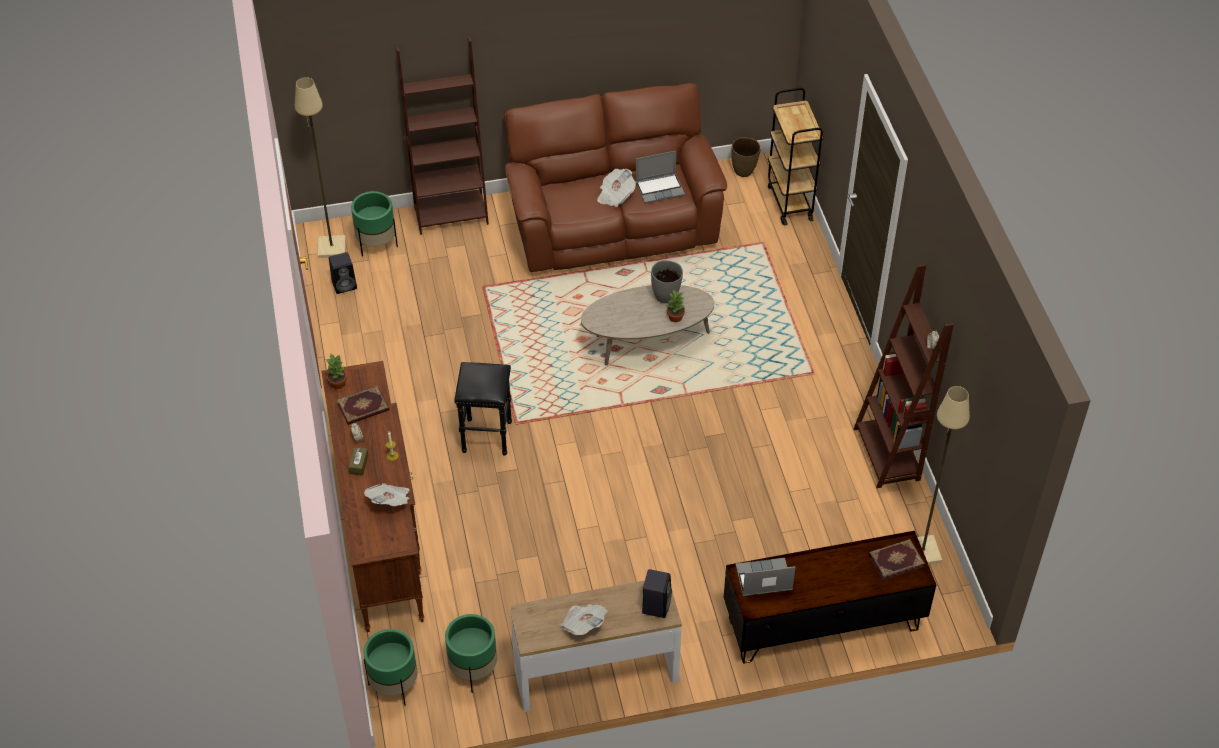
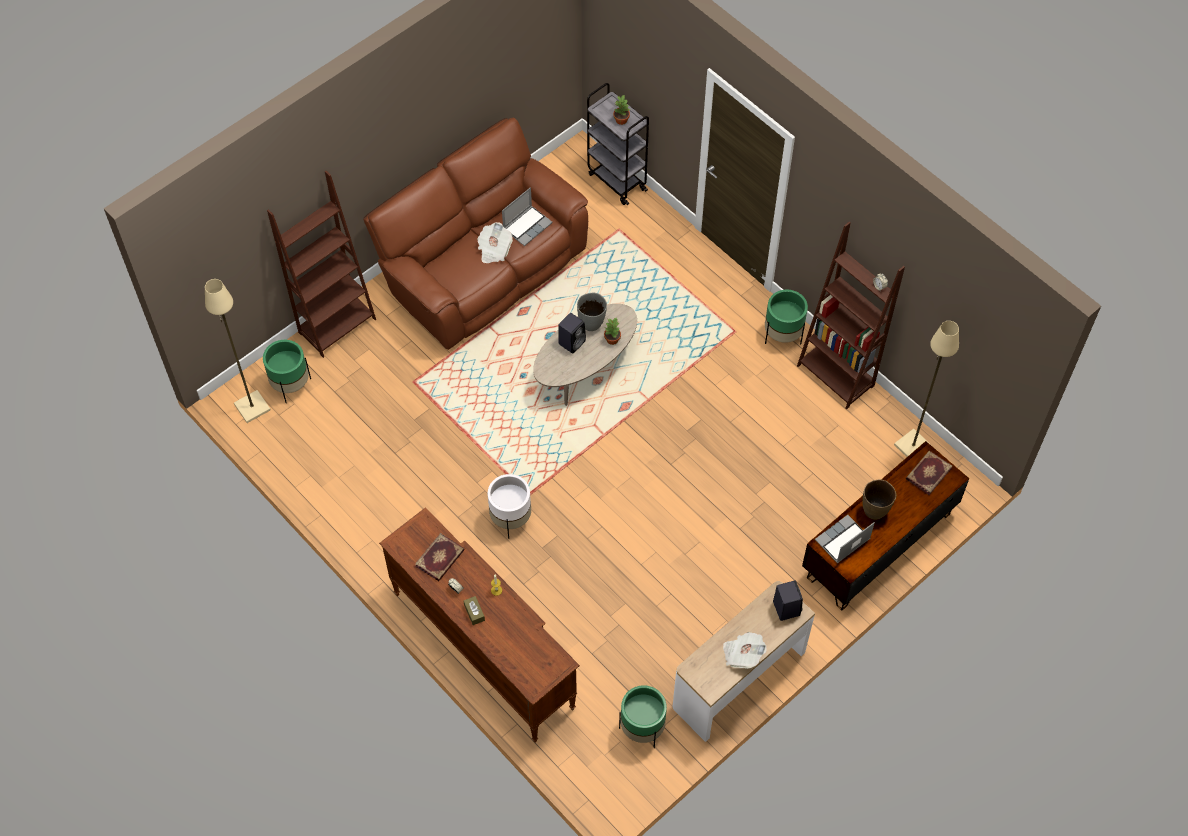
camera: 30 degrees left, 10 degrees up
(338, 383) = (402, 547): potted plant -> potted plant (621, 120)
(345, 285) = (290, 437): black speaker -> black speaker (572, 341)
(390, 501) = (524, 632): newspaper -> none
(394, 685) = (589, 775): green planter -> green planter (782, 335)
(486, 435) = (511, 519): black stool -> white planter
(744, 171) = (559, 167): brown vase -> brown vase (874, 510)
(790, 204) = (618, 182): brown cart -> grey cart

